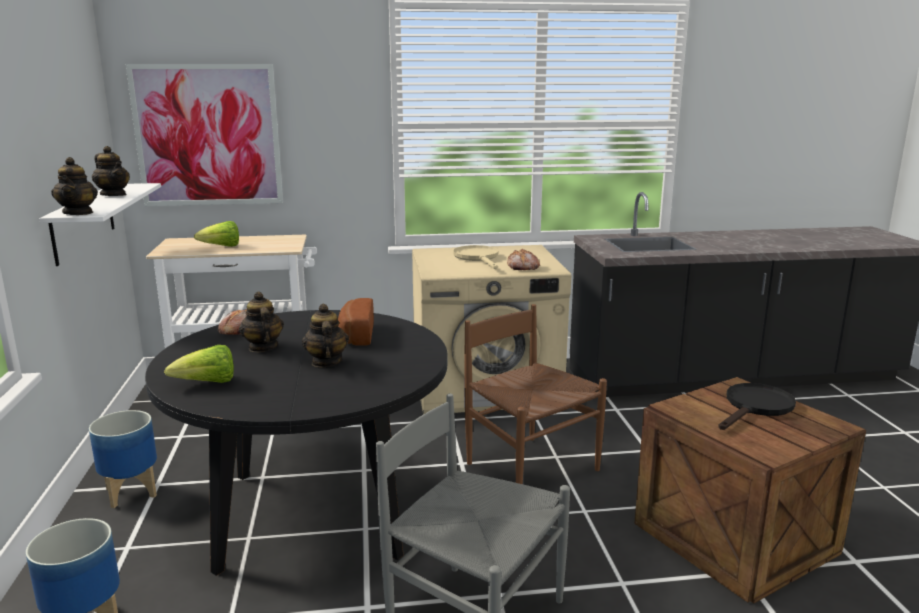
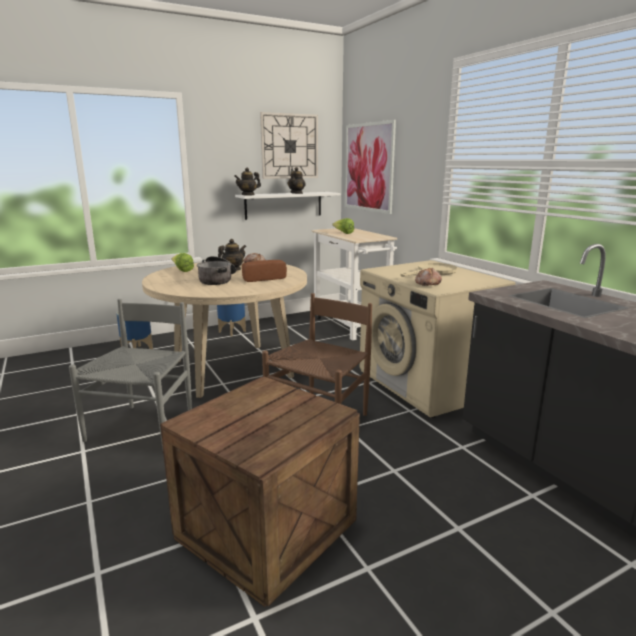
camera: 70 degrees right, 0 degrees up
(71, 106) = (289, 146): none -> wall clock
(313, 513) = (232, 369): black dining table -> beige dining table
(326, 362) = (217, 280): teapot -> cooking pot
(755, 407) = (283, 418): black frying pan -> none

